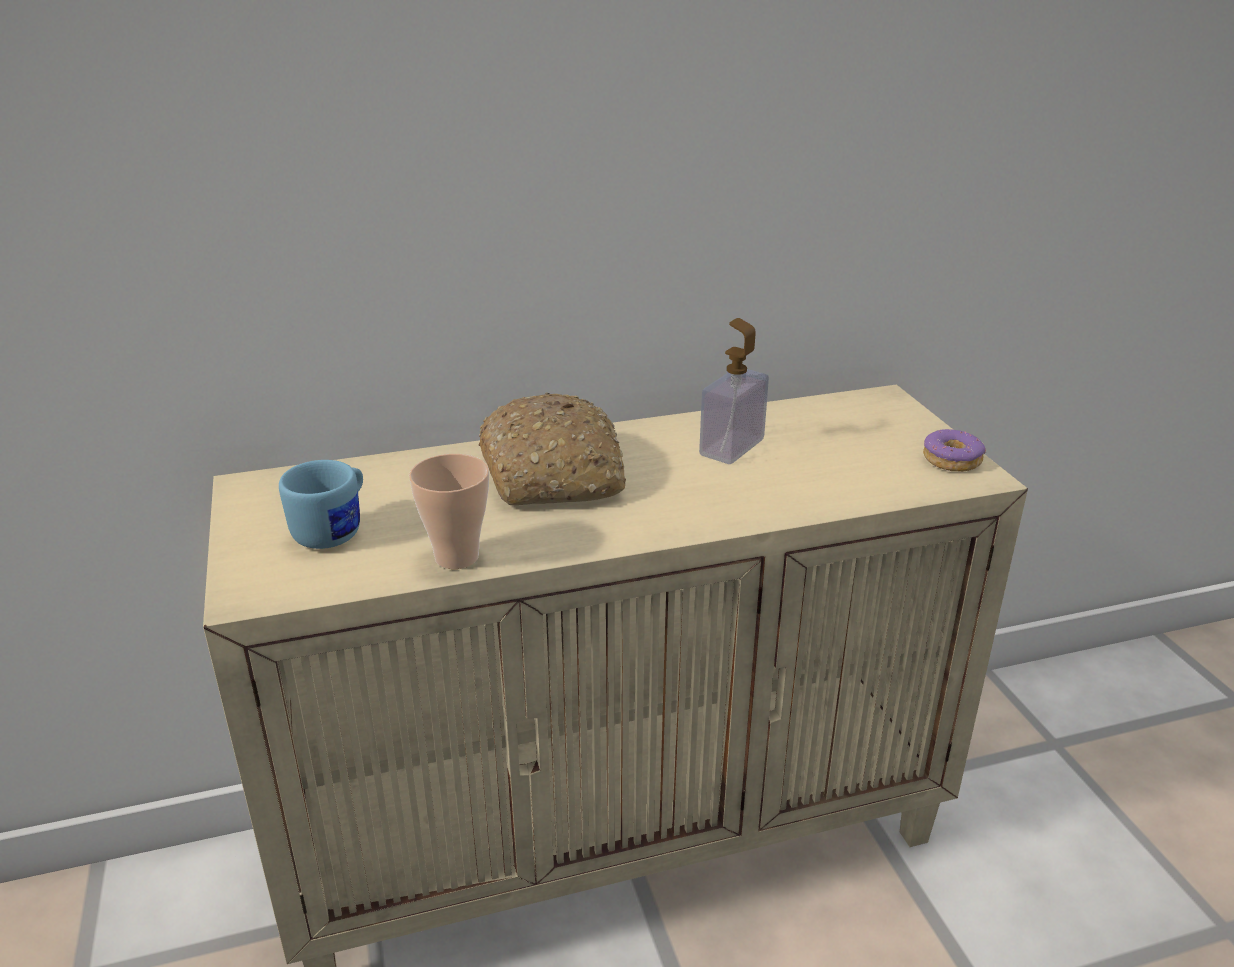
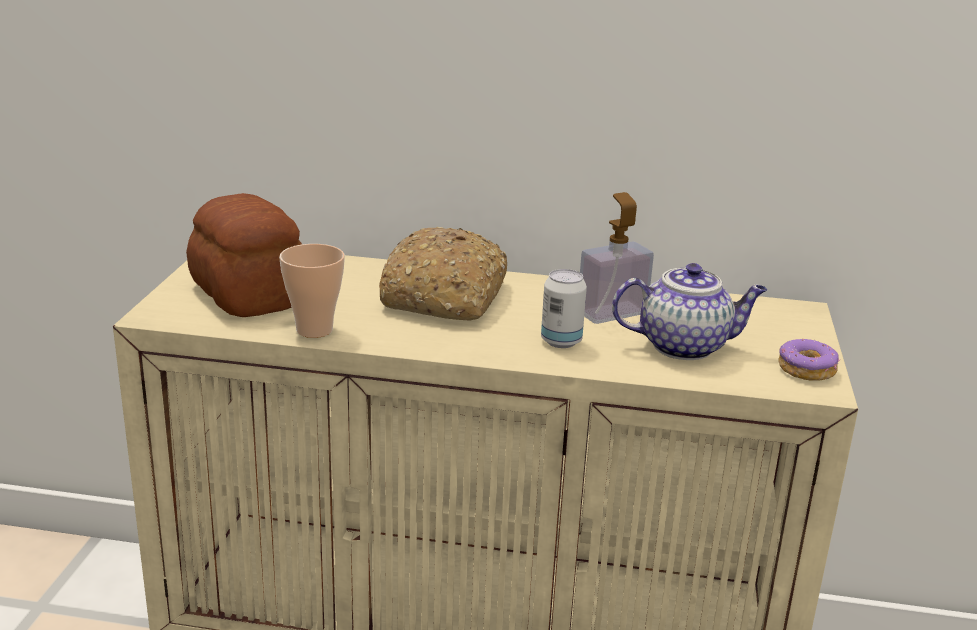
camera: 25 degrees right, 5 degrees down
(335, 530) = (251, 292): blue mug -> bread
(718, 494) = (561, 341): none -> can
(831, 465) = (685, 346): none -> teapot

